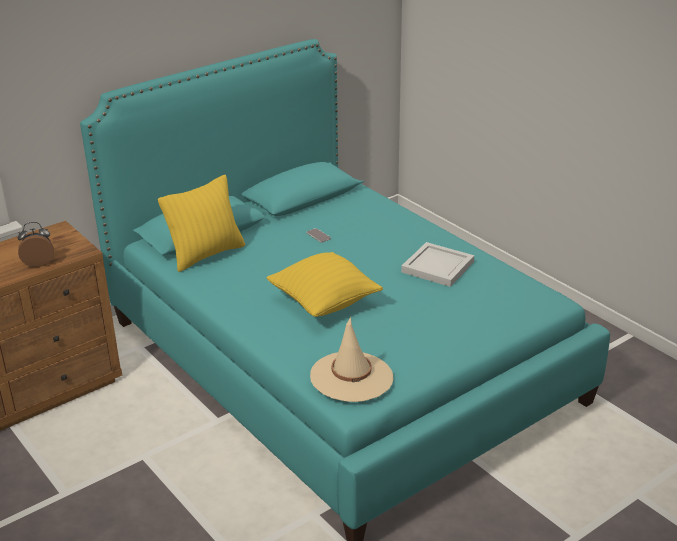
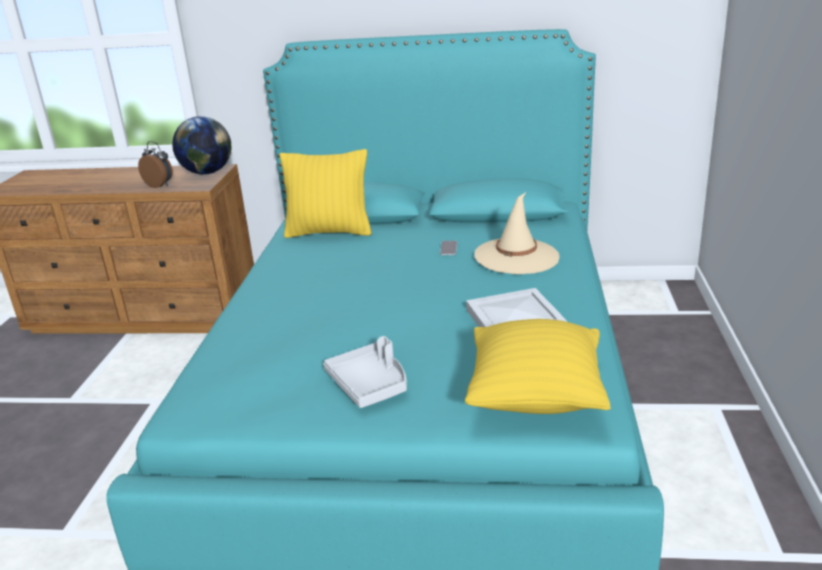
camera: 45 degrees right, 5 degrees down
(57, 237) = (207, 172): none -> globe
(324, 303) = (340, 308): yellow pillow -> yellow pillow (535, 397)
(351, 377) = (226, 387): beige hat -> beige hat (516, 257)
(425, 336) = (370, 384): none -> grey tray

